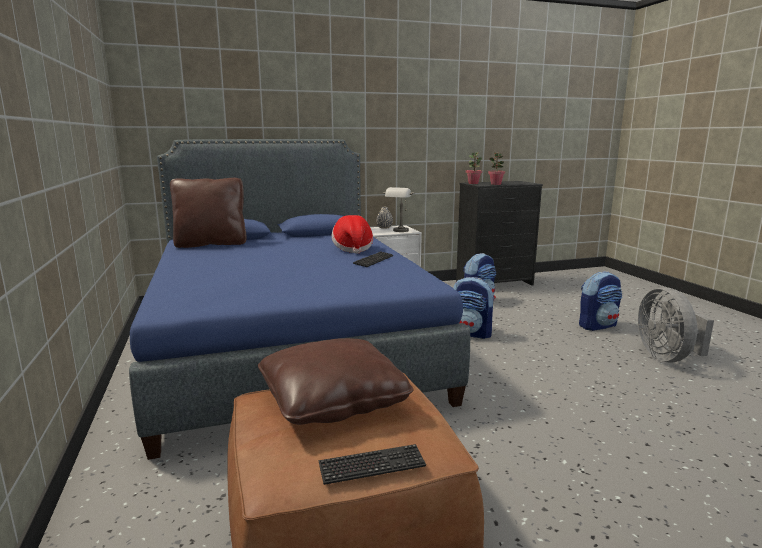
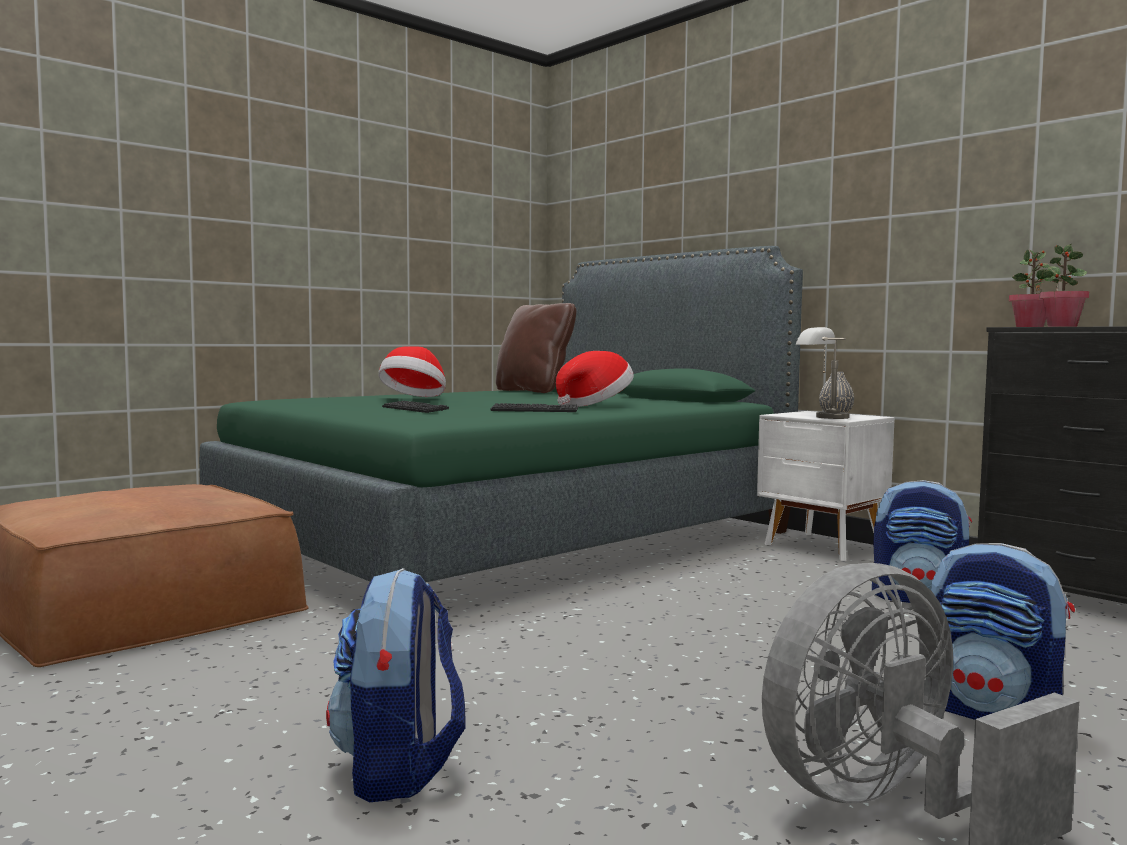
camera: 65 degrees right, 10 degrees down
(258, 271) = (414, 398): none -> hat
(288, 345) = (511, 536): blue bed -> green bed
(332, 401) = (179, 493): brown pillow -> none
(372, 466) = (38, 512): keyboard -> keyboard (414, 409)
(471, 333) = (712, 609): backpack -> backpack (399, 769)

